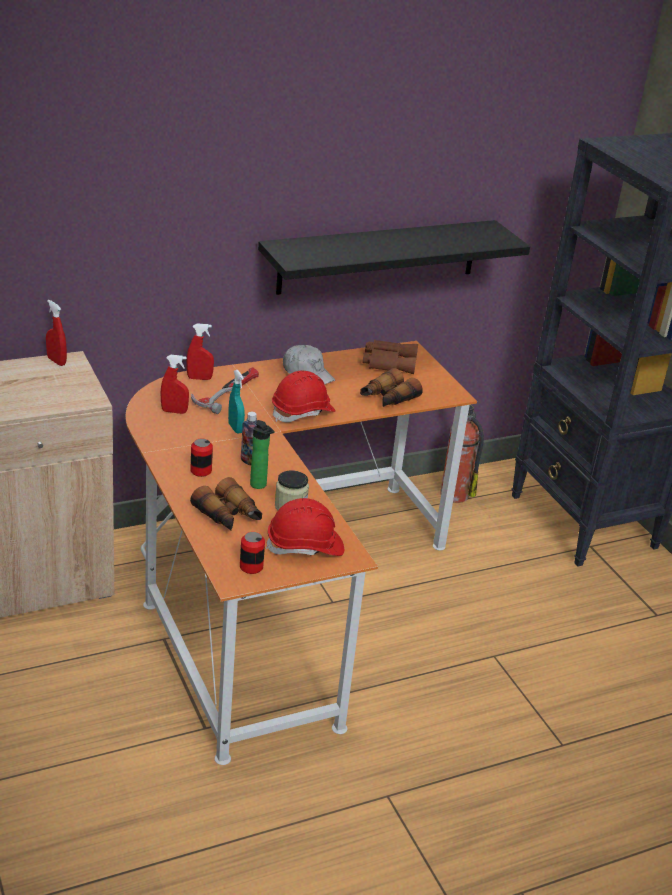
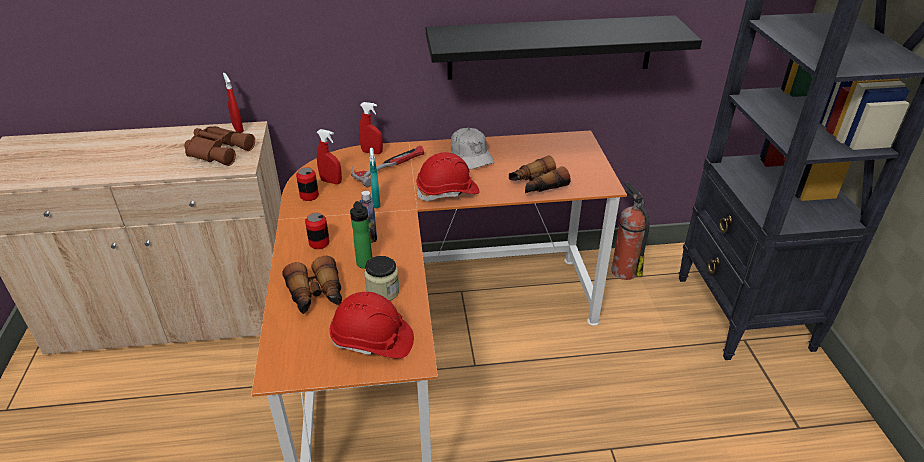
camera: 20 degrees right, 5 degrees up
(251, 567) = (304, 358): can -> can (309, 196)
(388, 362) = (554, 149): brown binoculars -> brown binoculars (220, 150)

